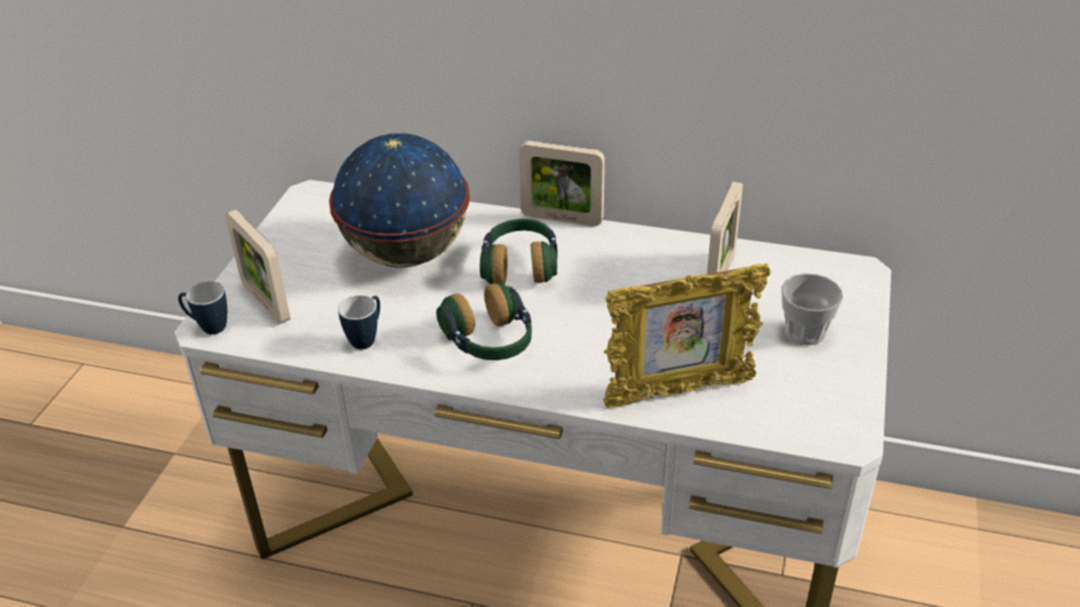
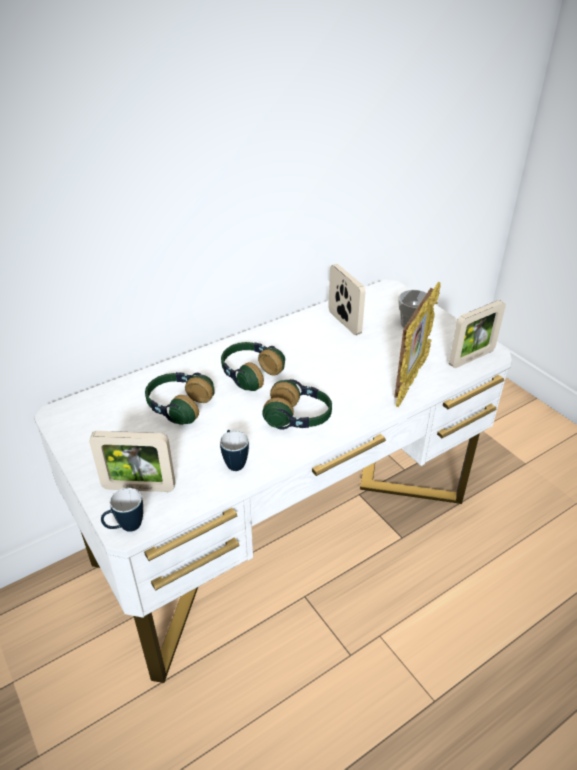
camera: 50 degrees left, 0 degrees up
(406, 253) = (178, 406): globe -> headphones
(562, 218) = (231, 339): picture frame -> picture frame (471, 358)

